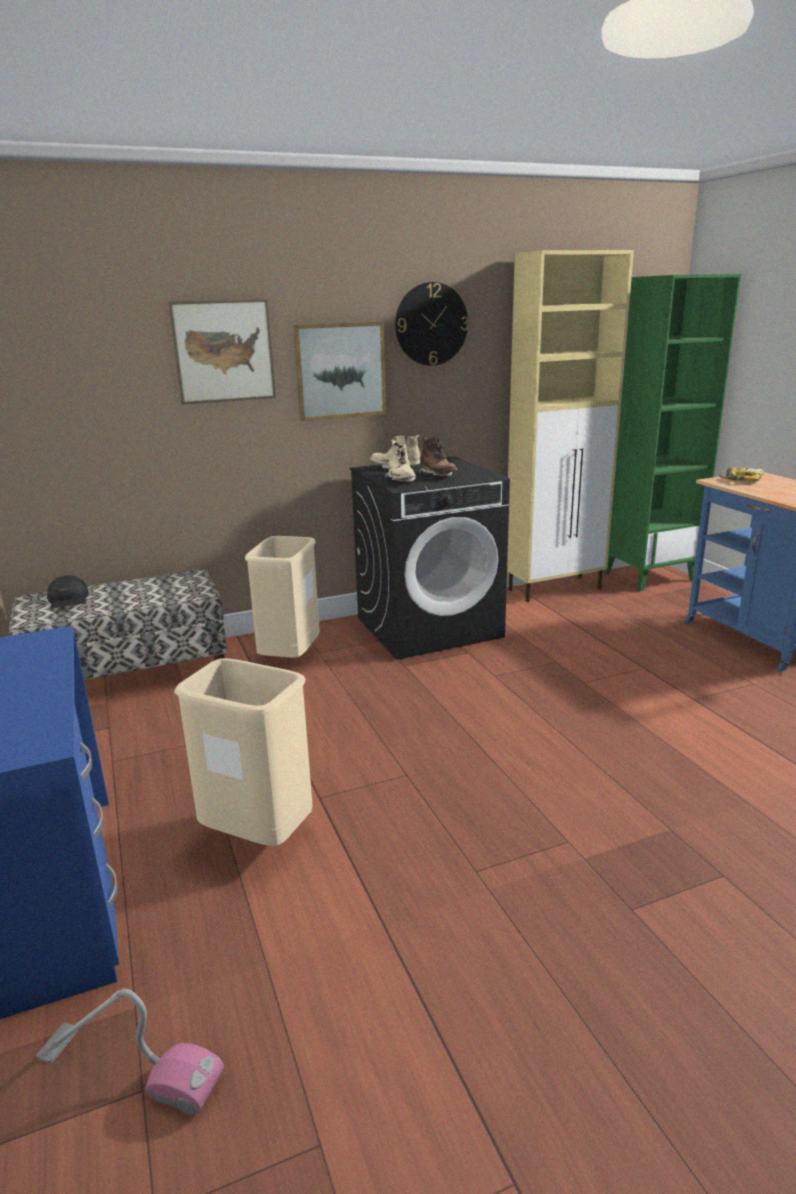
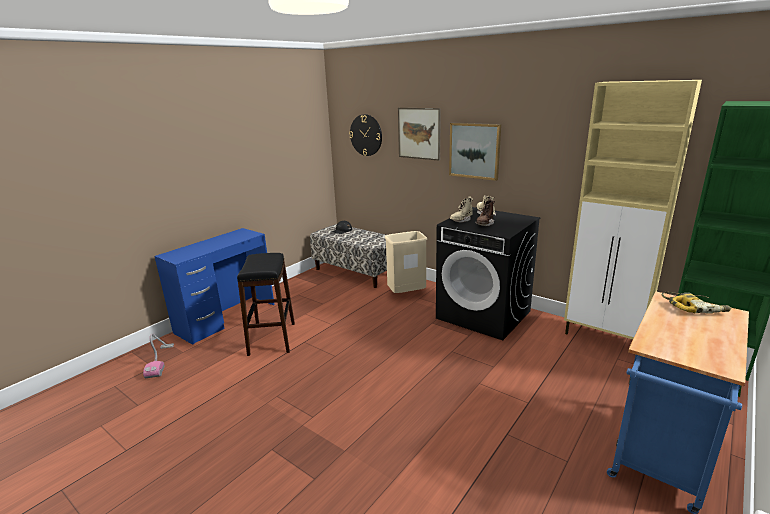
camera: 60 degrees right, 0 degrees up
(258, 835) = (272, 339): beige trash can -> black stool
(431, 324) = (534, 128): wall clock -> wall clock (366, 135)

